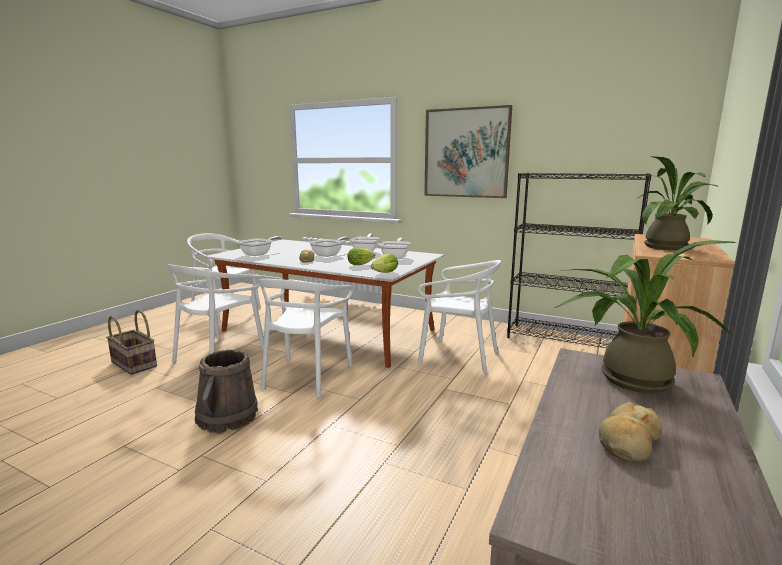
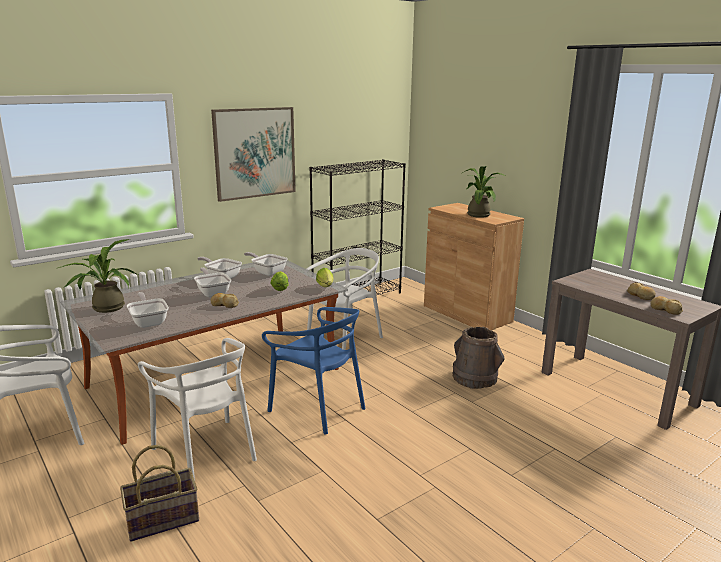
camera: 65 degrees left, 5 degrees up
(227, 417) = (365, 457): brown bucket -> brown bucket (475, 378)
(306, 376) = (317, 408): white chair -> blue chair
(567, 484) = (665, 309): none -> bread
(627, 376) = (588, 280): potted plant -> potted plant (104, 308)

